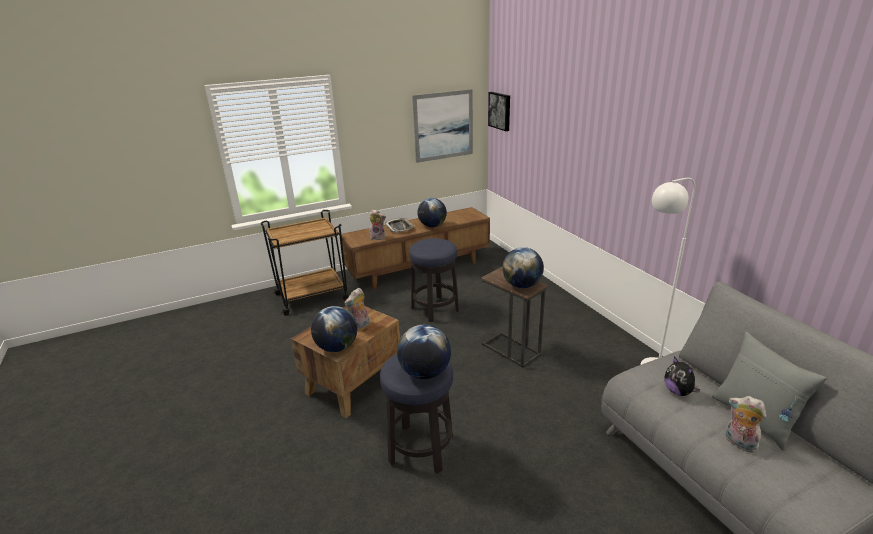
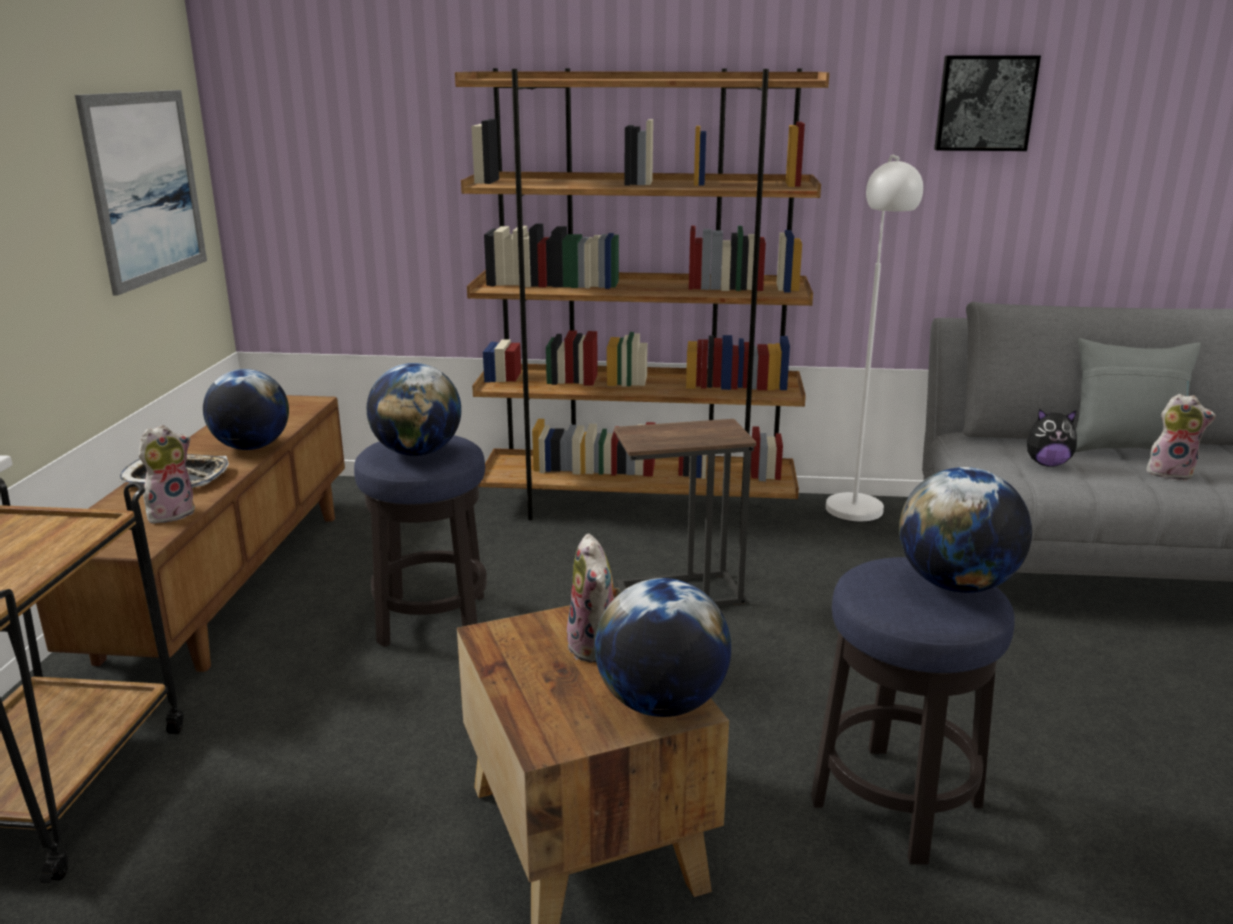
camera: 60 degrees left, 5 degrees down
(500, 111) = (267, 141): picture -> picture (984, 103)
(522, 285) = (708, 433): globe -> globe (417, 452)
(571, 313) = (639, 506): none -> brown bookcase
(738, 443) = (1170, 473): plush toy -> plush toy turned 150 degrees counterclockwise

